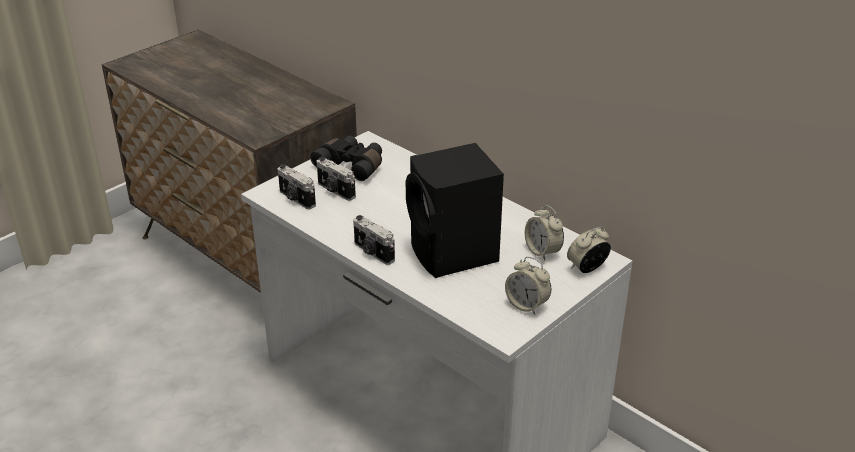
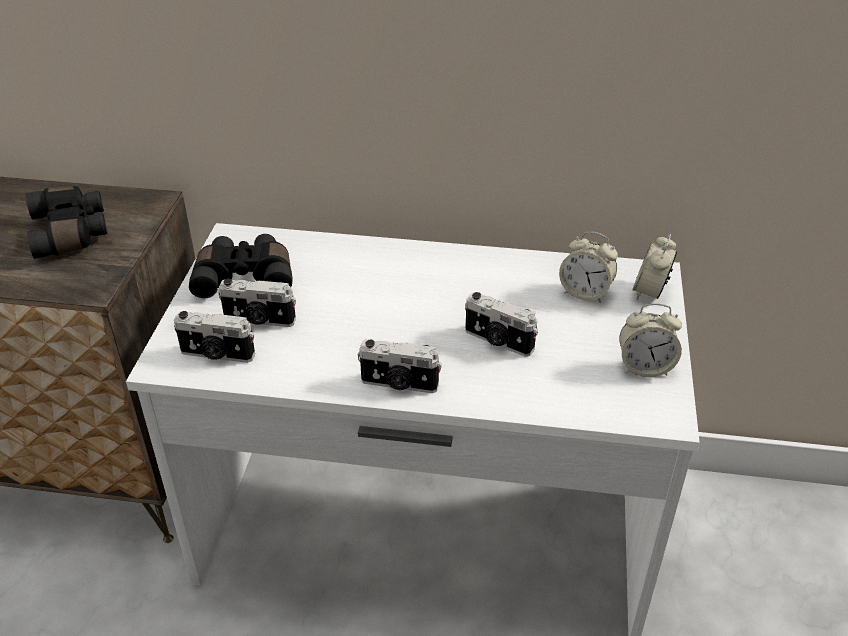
camera: 35 degrees left, 5 degrees up
(276, 106) = (72, 232): none -> black binoculars
(454, 255) = (498, 341): black speaker -> camera

